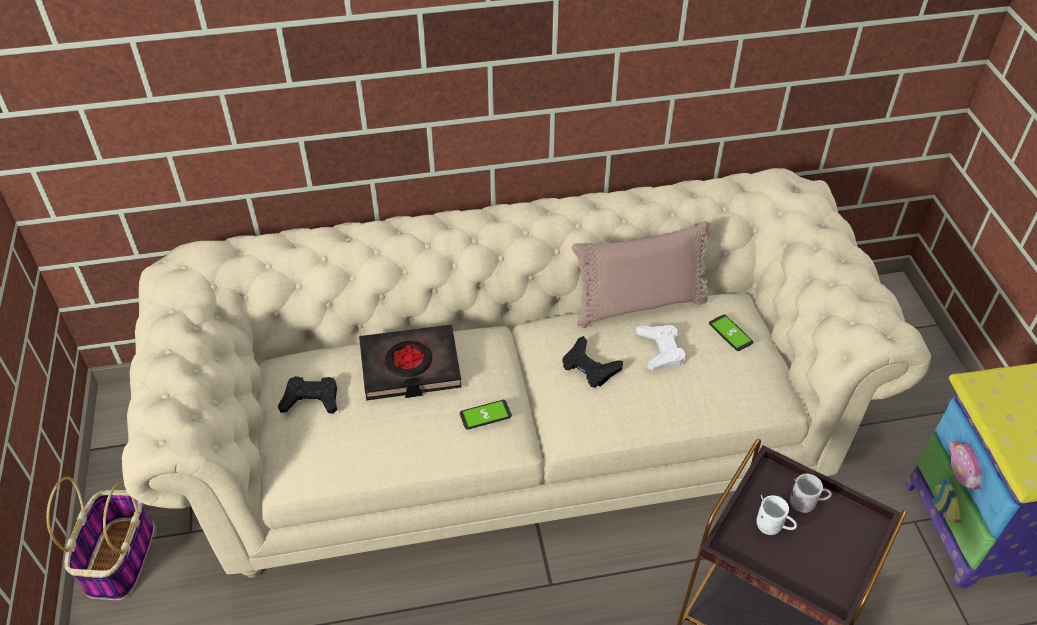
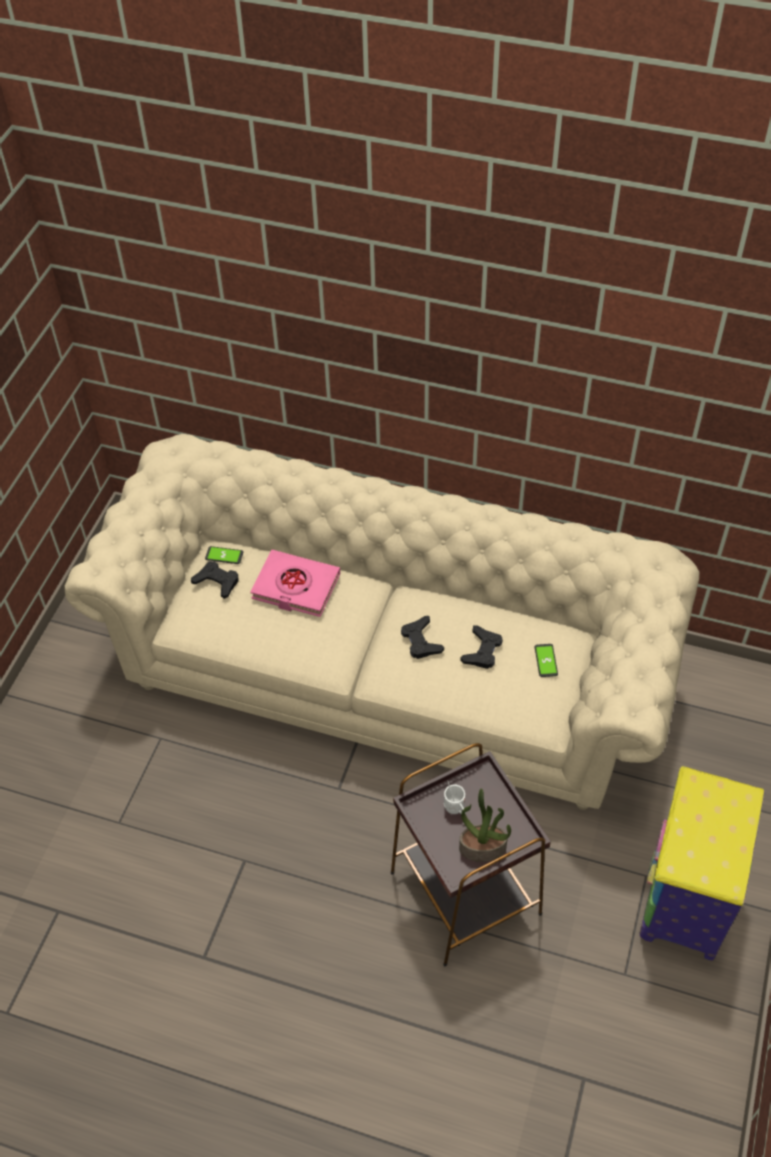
camera: 30 degrees right, 5 degrees up
(119, 557) = (72, 637): basket -> none
(410, 367) = (295, 587): black book -> pink book
(485, 415) = (324, 644): phone -> phone (224, 555)
(638, 304) = (494, 608): beige pillow -> none
(660, 350) = (482, 651): white game controller -> black game controller
(806, 504) = (492, 805): white mug -> none
(834, 556) = (483, 847): none -> potted plant

